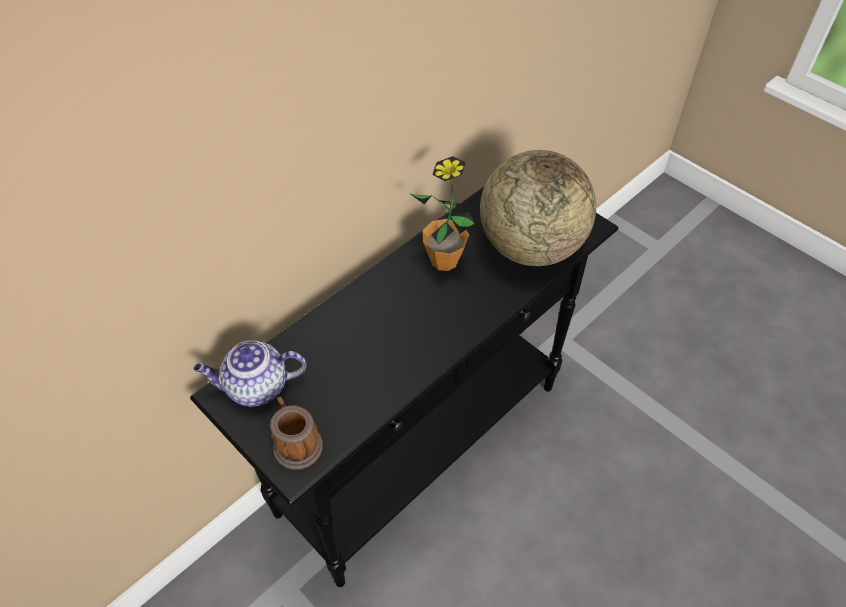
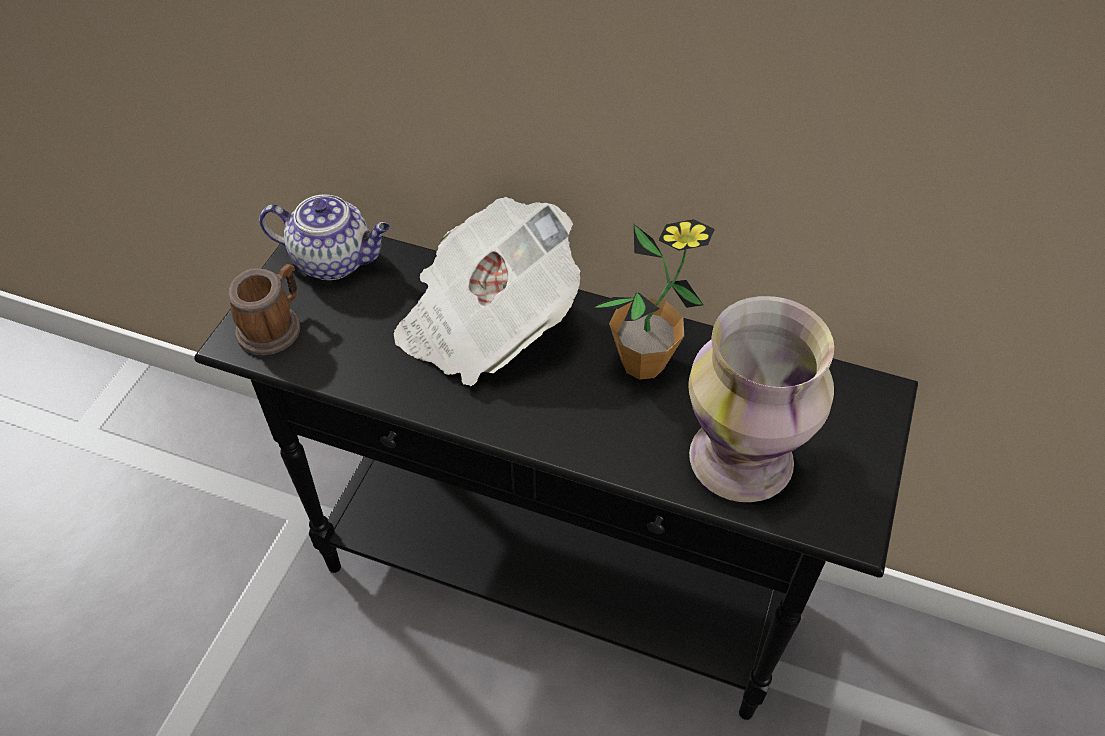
camera: 65 degrees right, 0 degrees up
(255, 388) = (335, 260): teapot -> teapot turned 135 degrees clockwise
(368, 322) = (486, 323): none -> newspaper
(530, 247) = (742, 458): globe -> vase

